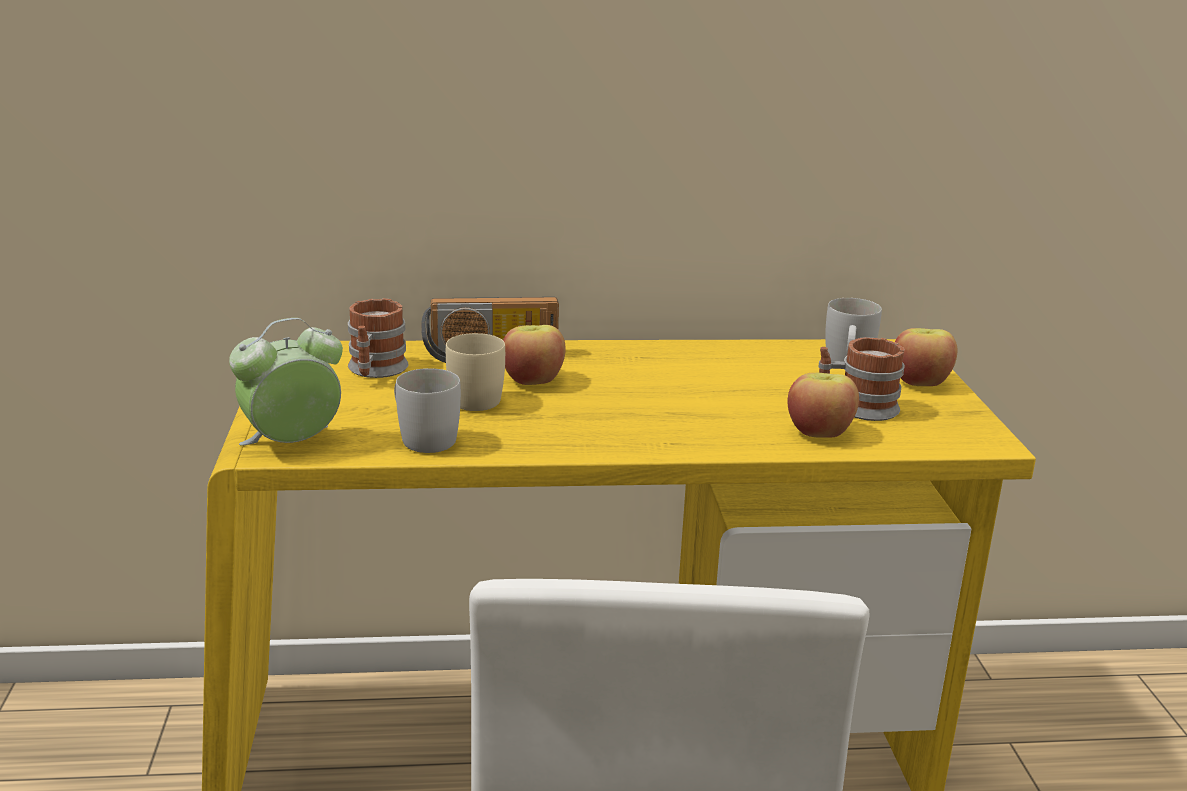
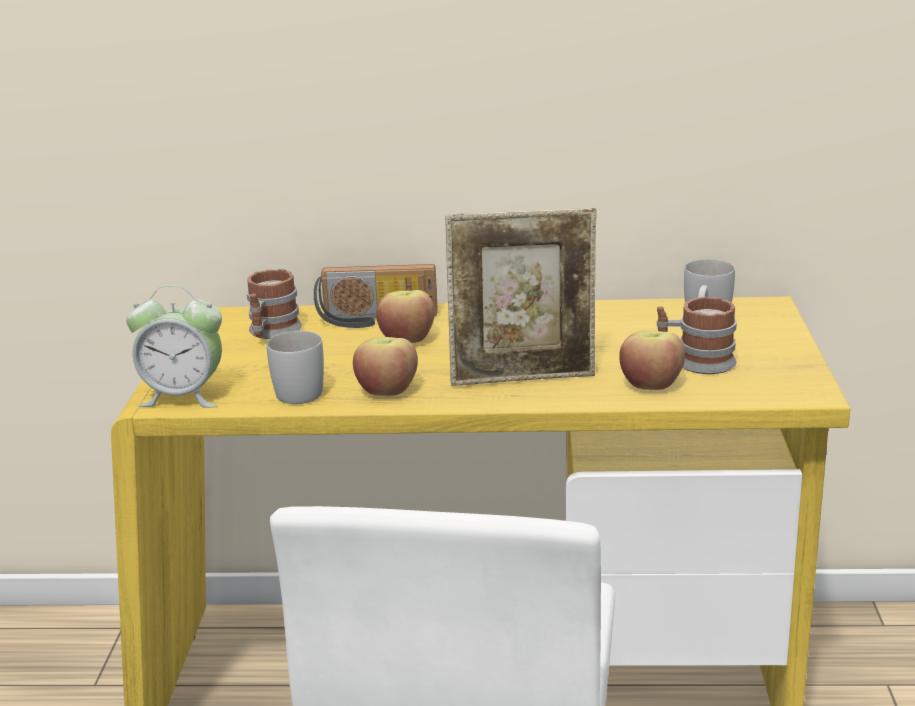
camera: 10 degrees right, 0 degrees up
(292, 444) = (184, 397): alarm clock -> alarm clock turned 150 degrees counterclockwise
(470, 397) = (346, 355): beige mug -> none
(678, 423) = (523, 377): none -> picture frame
(920, 382) = (768, 337): apple -> apple (387, 391)

